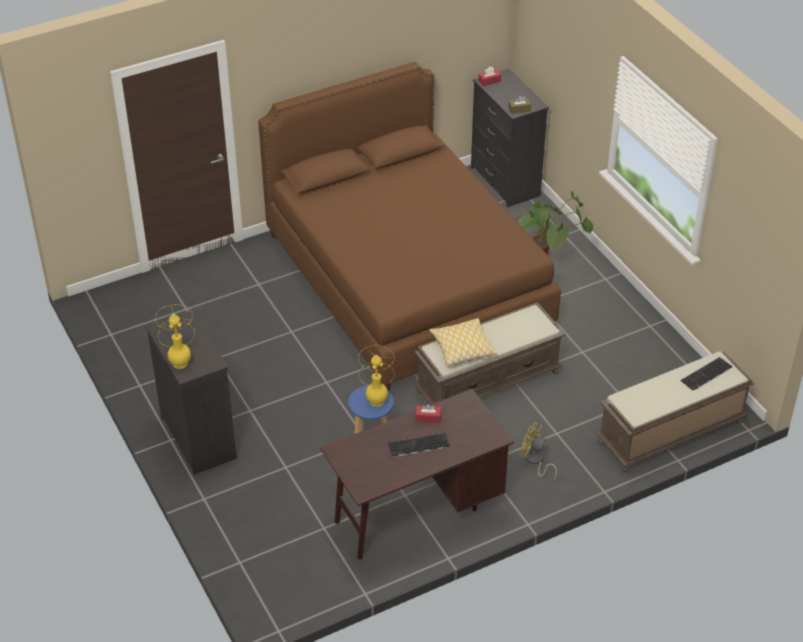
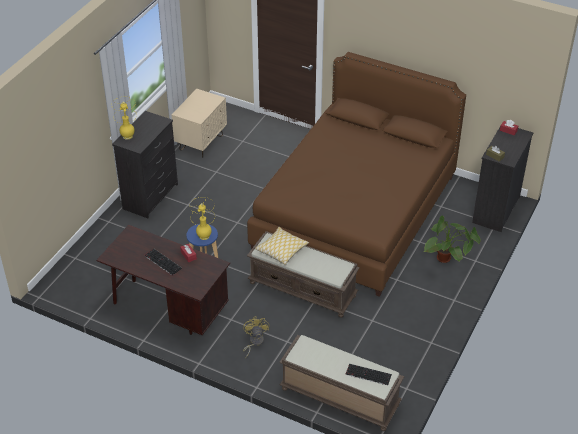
camera: 55 degrees right, 0 degrees up
(147, 345) = (201, 143): none -> beige nightstand

